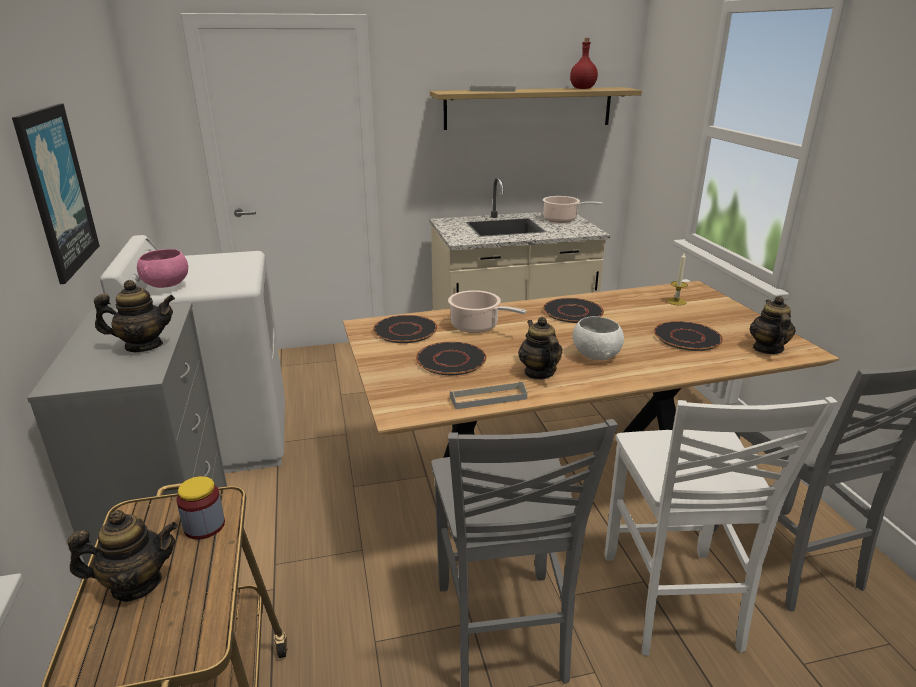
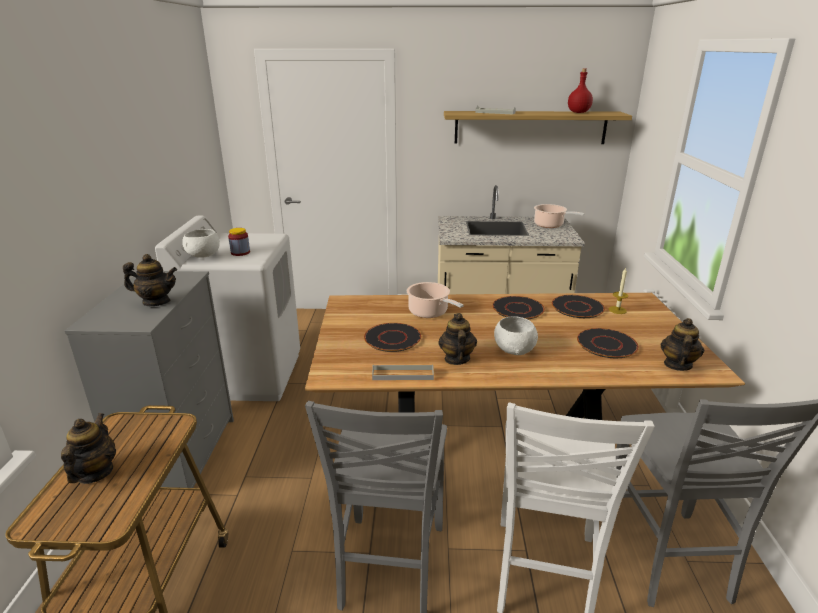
camera: 15 degrees right, 0 degrees up
(56, 191) = (123, 184): picture -> none
(136, 584) = (95, 473): teapot -> teapot turned 90 degrees counterclockwise
(166, 286) = (203, 256): pink bowl -> white bowl
(204, 526) = (157, 440): jar -> jar (240, 252)
(405, 330) = (371, 309): black plate -> black plate (577, 307)

